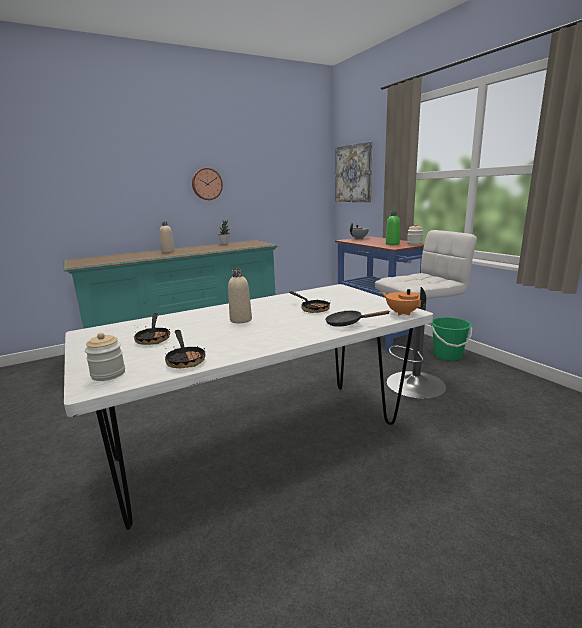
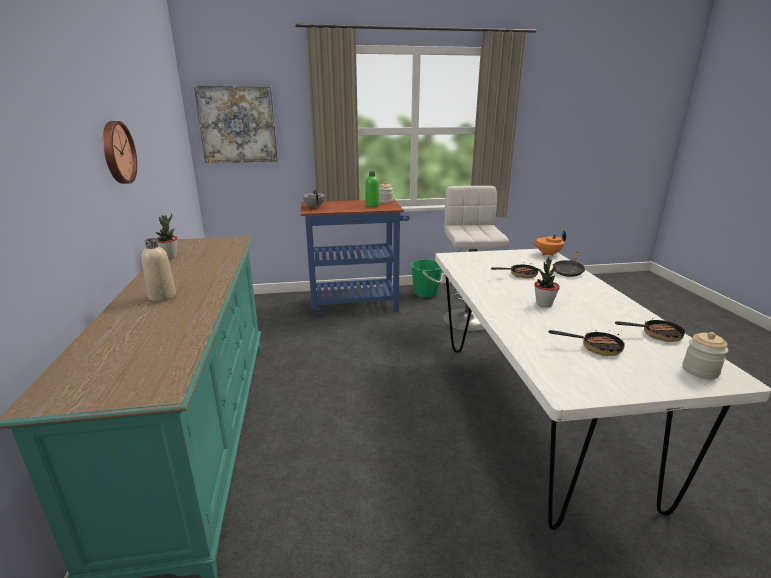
camera: 70 degrees left, 5 degrees up
(241, 320) = (544, 304): beige bottle -> potted plant

